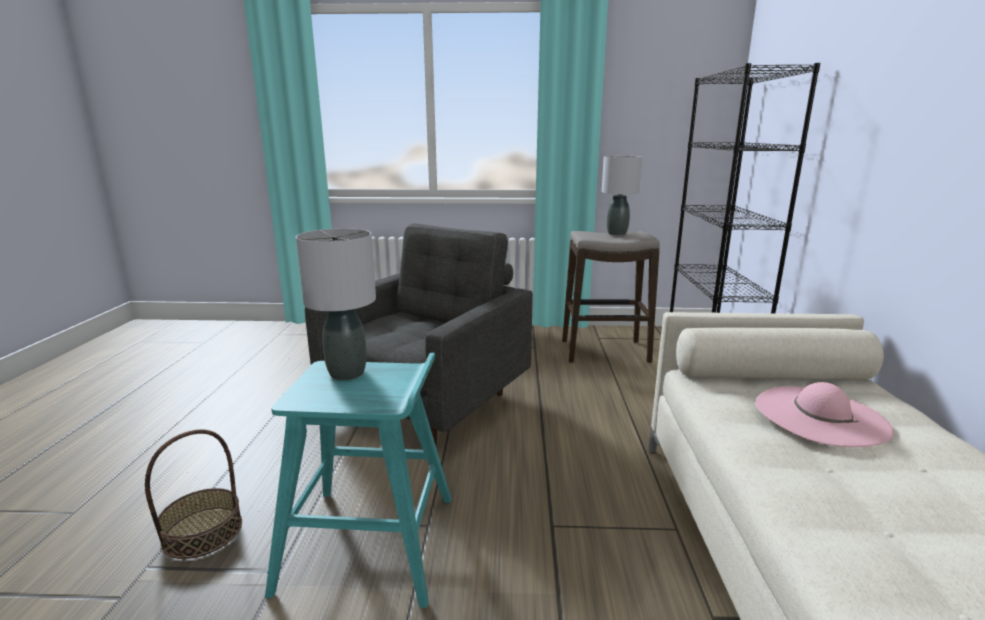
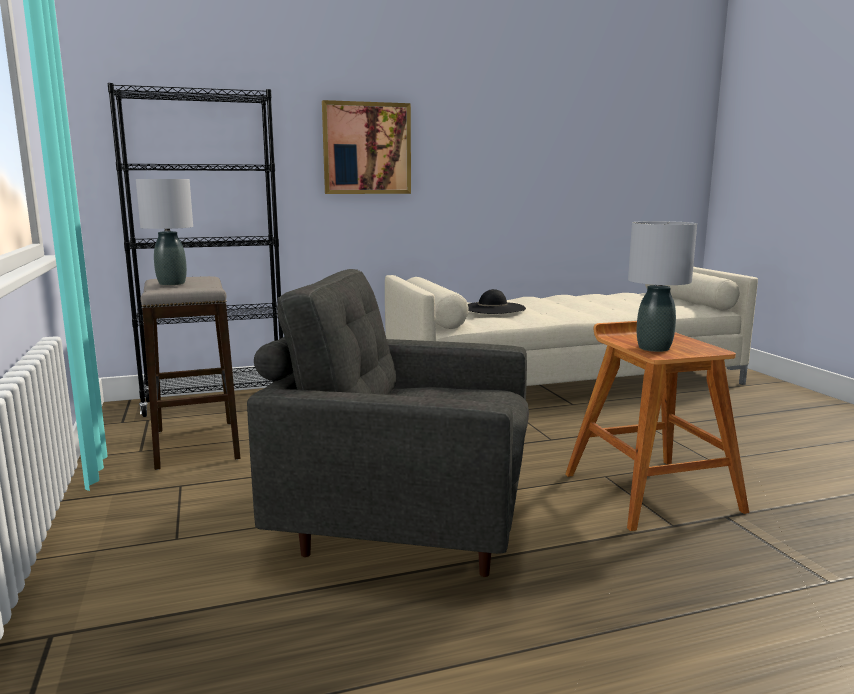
camera: 110 degrees left, 5 degrees down
(202, 532) = (761, 574): basket -> none
(371, 542) = (650, 491): turquoise stool -> brown stool
(820, 415) = (492, 308): pink hat -> black hat
(900, 120) = (367, 148): none -> picture

